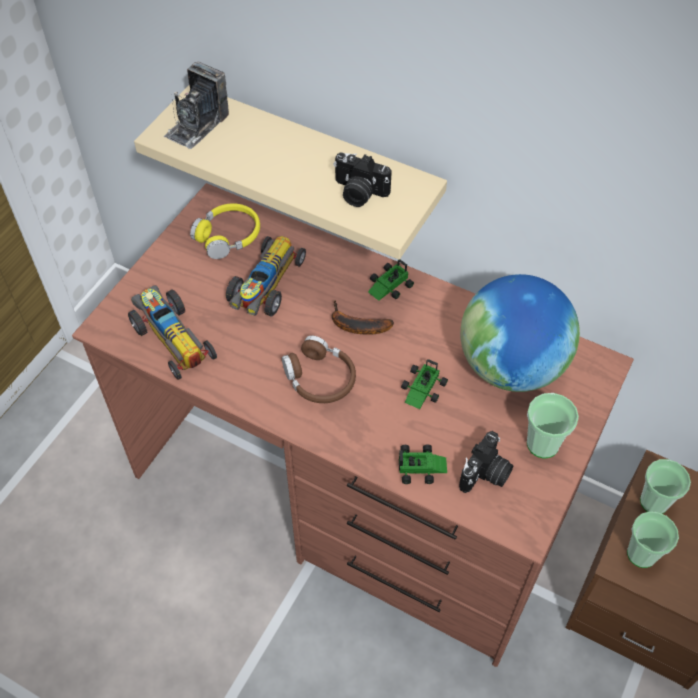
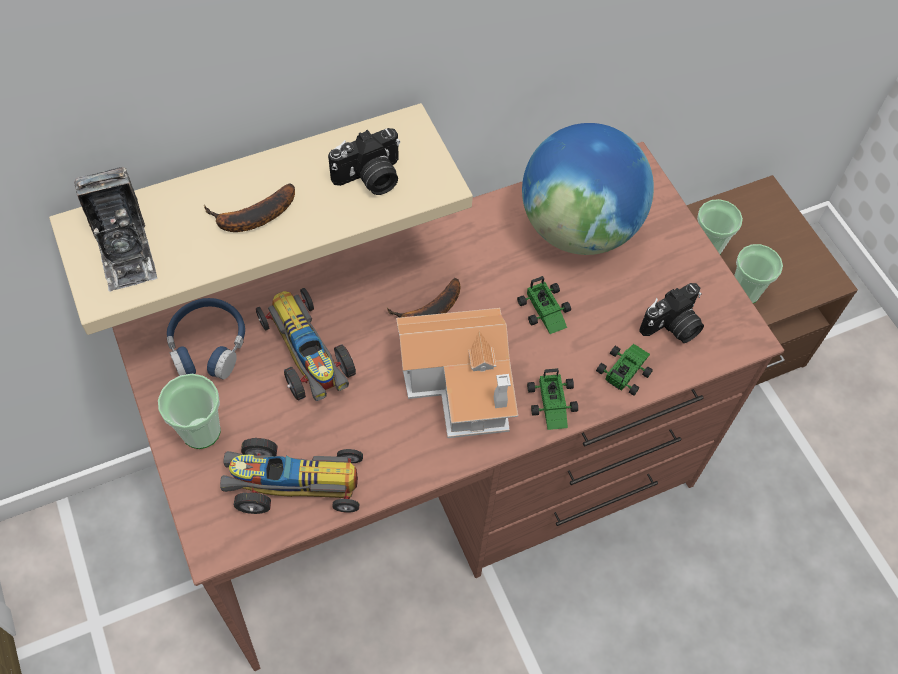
camera: 55 degrees left, 5 degrees up
(228, 236) = (208, 345): yellow headphones -> blue headphones
(273, 160) = (252, 218): none -> banana
(320, 378) = (463, 384): brown headphones -> toy house
(388, 286) = (405, 254): toy car -> toy car (553, 405)
(486, 474) = (672, 327): camera -> camera turned 75 degrees clockwise
(542, 444) = (675, 264): cup -> cup (201, 431)

